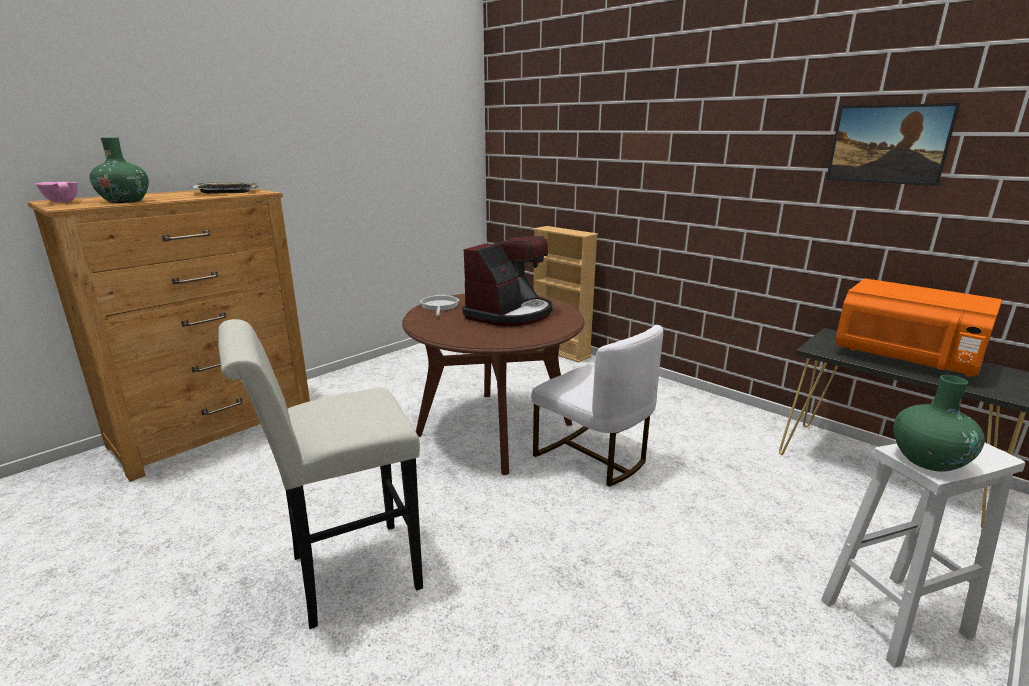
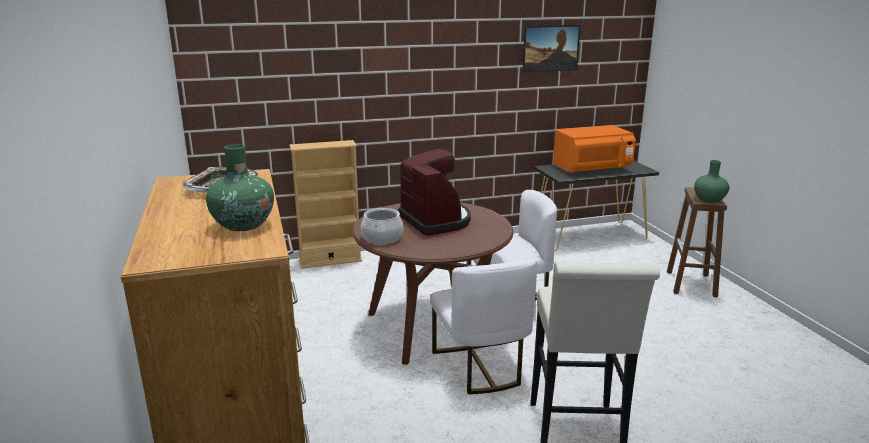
camera: 60 degrees left, 0 degrees up
(63, 202) = (192, 253): pink bowl -> none
(439, 306) = (382, 238): frying pan -> cooking pot
(440, 476) = (480, 367): none -> white chair
(893, 619) = (691, 284): white stool -> brown stool

